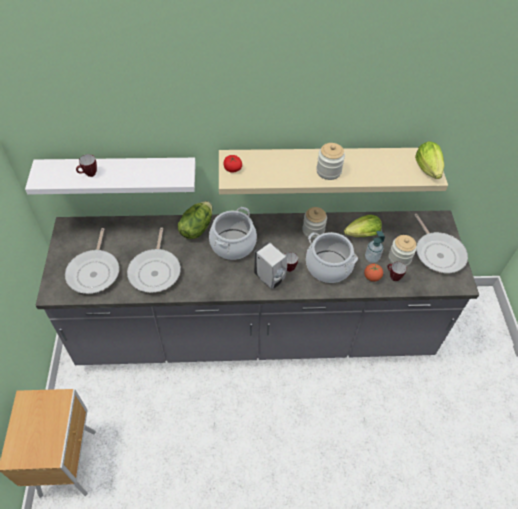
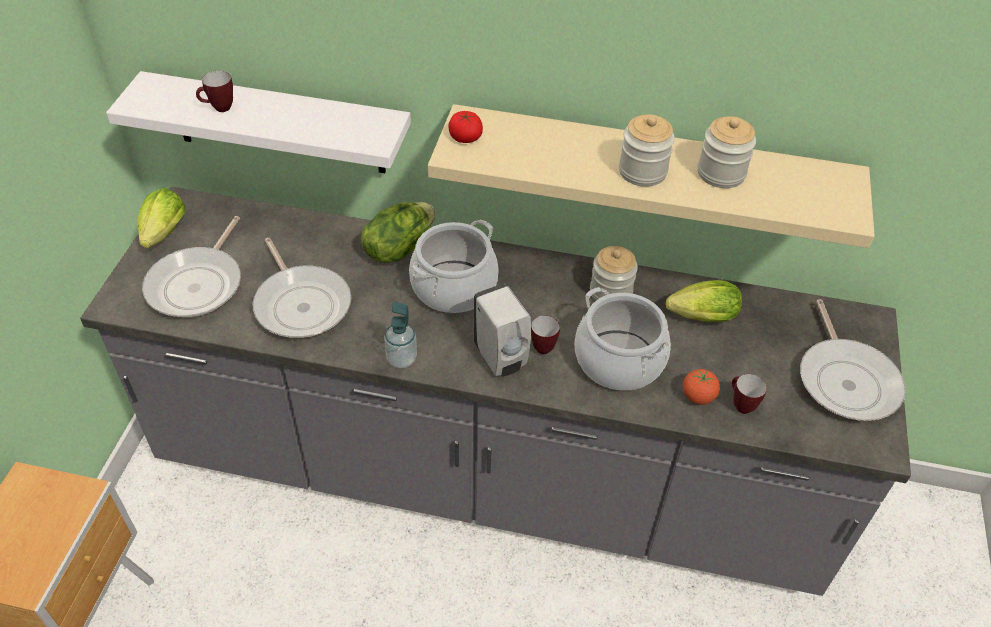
camera: 15 degrees right, 5 degrees down
(155, 270) = (301, 303): frying pan -> frying pan turned 45 degrees counterclockwise
(372, 258) = (708, 362): soap dispenser -> soap dispenser (401, 359)
(399, 258) = (764, 374): jar -> jar (721, 173)
(428, 171) = (841, 205): lettuce -> lettuce (163, 236)

